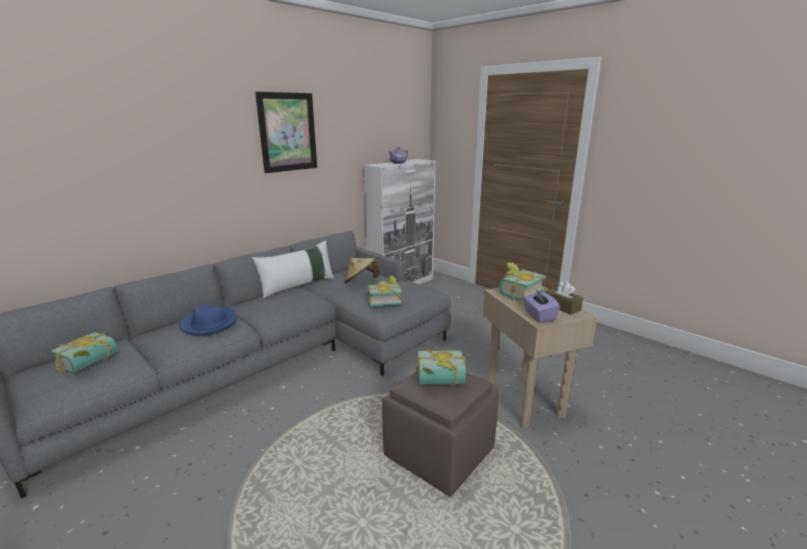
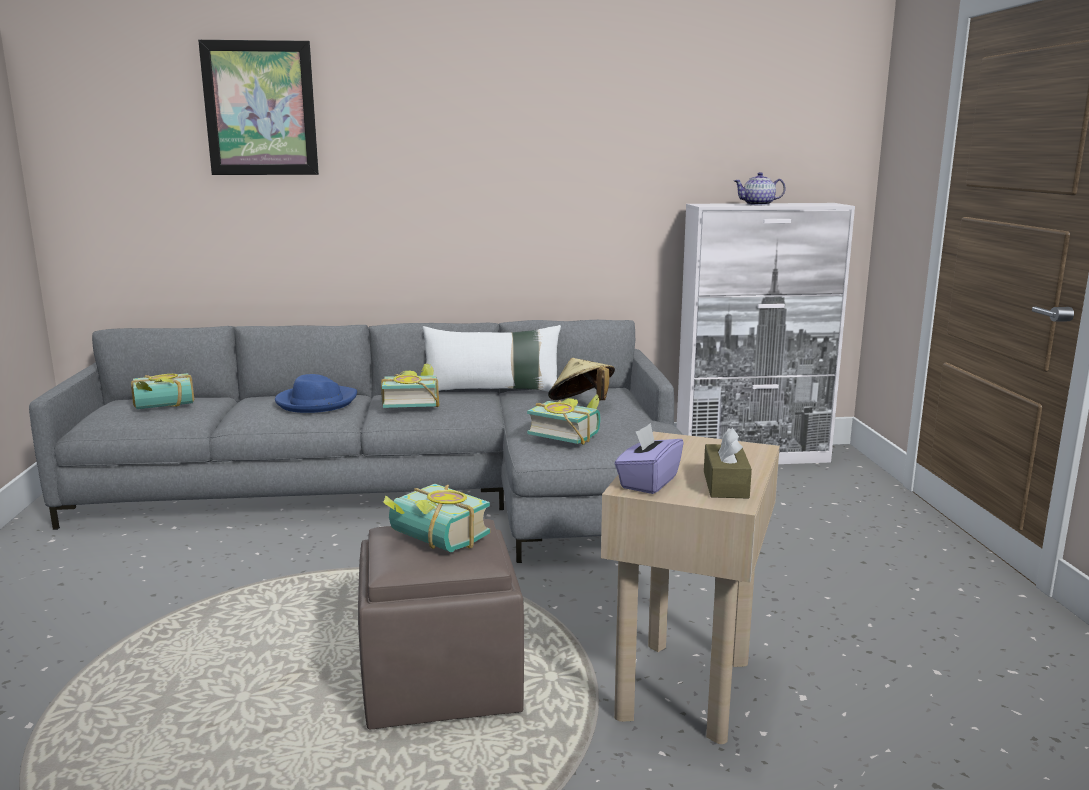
camera: 40 degrees right, 5 degrees down
(288, 132) = (533, 137): picture -> picture (260, 109)
(517, 292) = (698, 448): book -> book (411, 403)

